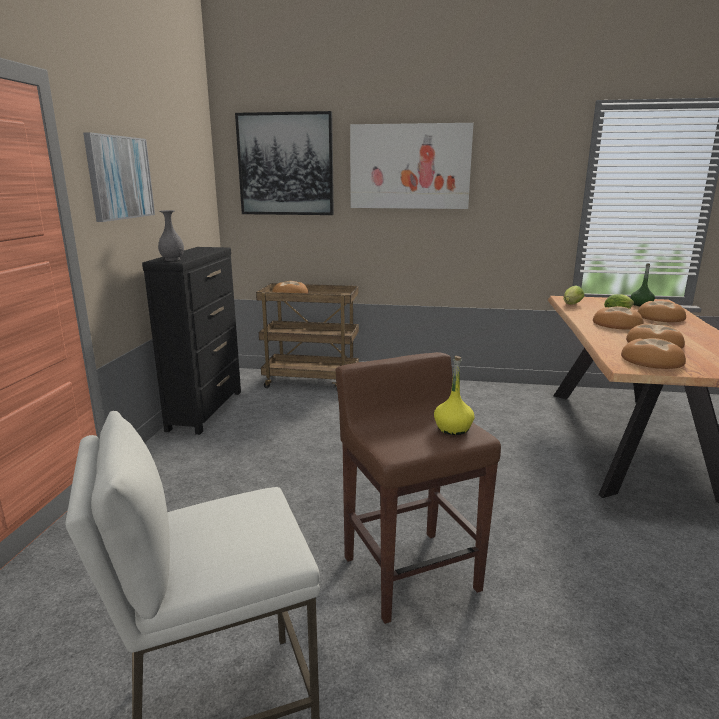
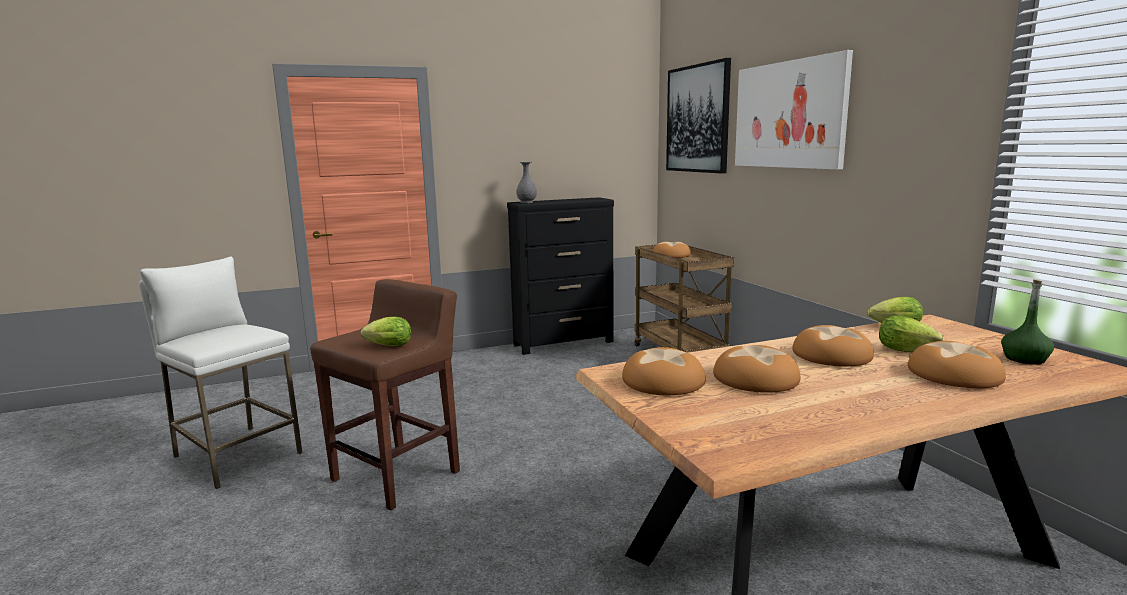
camera: 60 degrees right, 5 degrees down
(119, 178) = (496, 136): picture -> none
(453, 428) = (386, 346): yellow bottle -> lettuce

